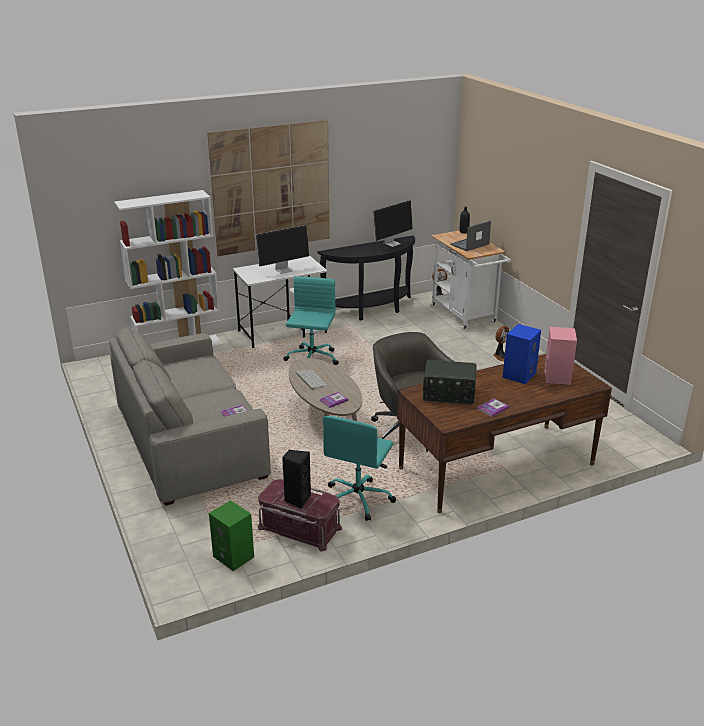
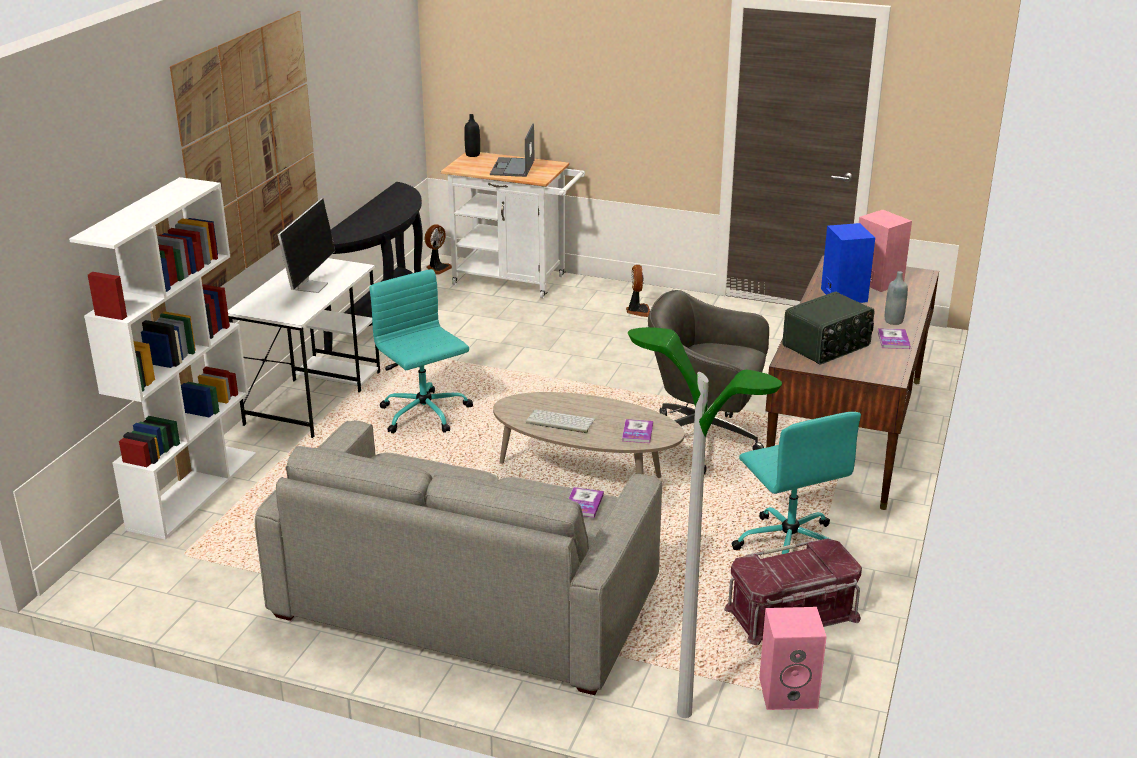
camera: 45 degrees left, 0 degrees up
(182, 535) = (684, 713): none -> floor lamp
(234, 557) = (789, 692): green speaker -> pink speaker
(297, 499) = (798, 568): black speaker -> none
(392, 243) = (392, 200): monitor -> none
(516, 400) = (893, 321): none -> grey bottle

